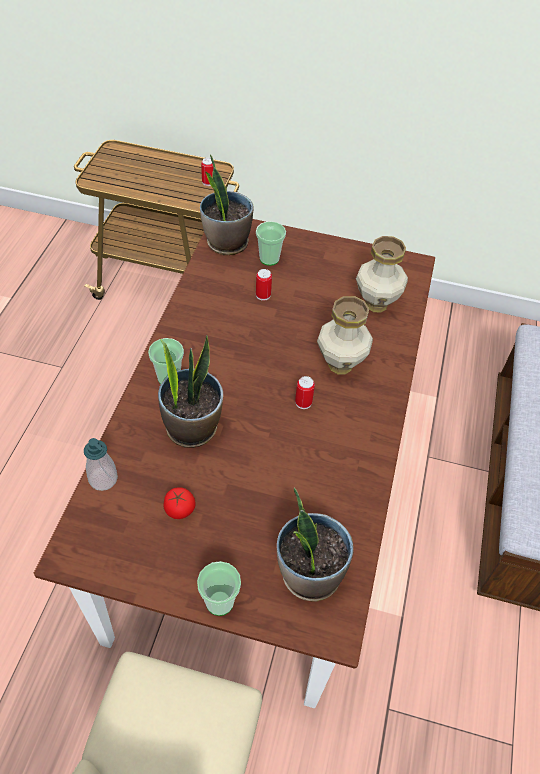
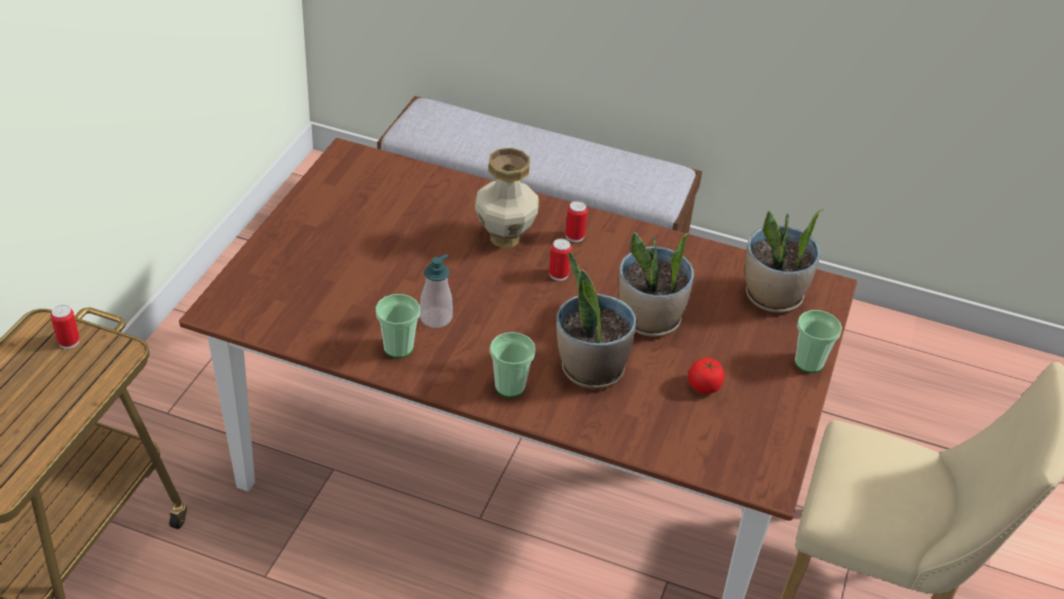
camera: 85 degrees left, 10 degrees down
(103, 479) = (665, 452): soap dispenser -> soap dispenser (436, 318)
(226, 243) = (259, 313): potted plant -> potted plant (649, 320)
(263, 295) = (375, 288): can -> can (574, 236)
(269, 259) = (305, 275): cup -> cup (398, 347)
(376, 303) = (409, 195): vase -> none

